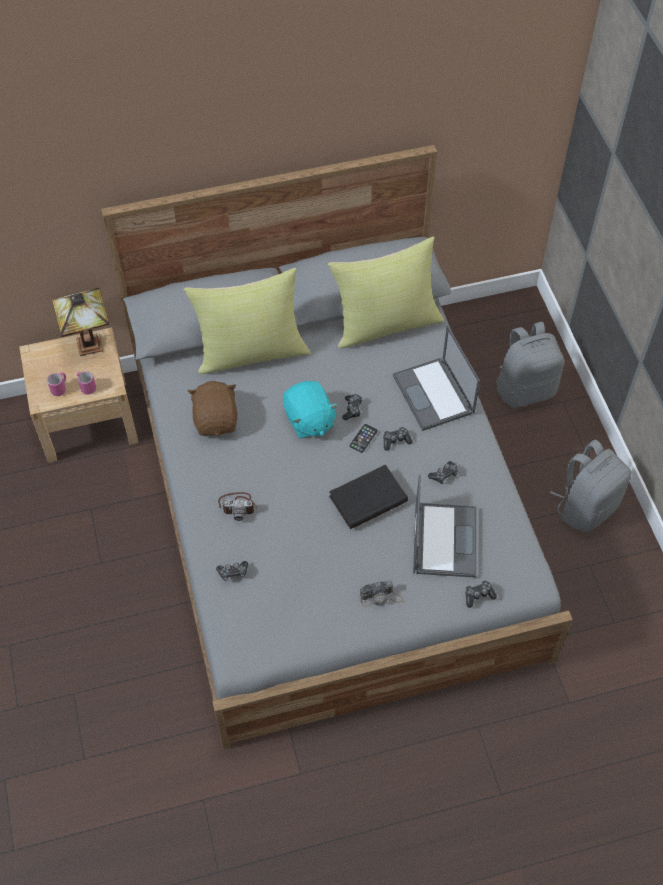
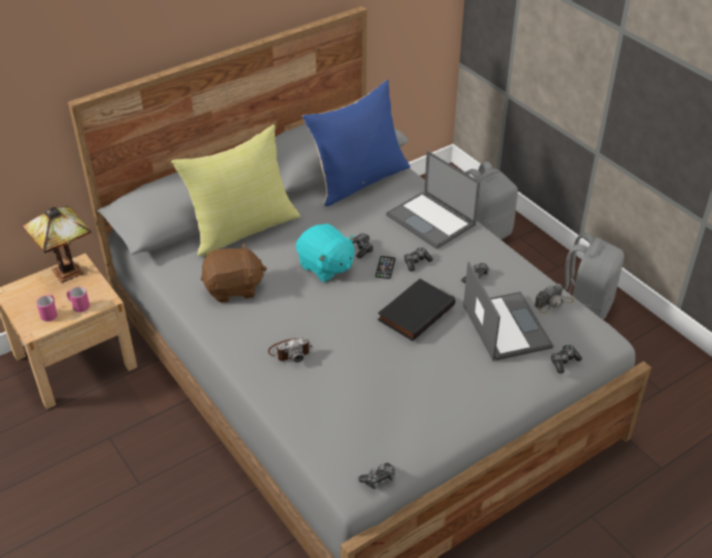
camera: 20 degrees left, 15 degrees down
(216, 420) = (233, 288): brown plush toy -> brown plush toy turned 105 degrees clockwise
(233, 573) = (314, 408): game controller -> game controller (378, 479)
(380, 597) = (473, 389): camera -> camera (553, 303)
(386, 323) = (359, 180): yellow pillow -> blue pillow

